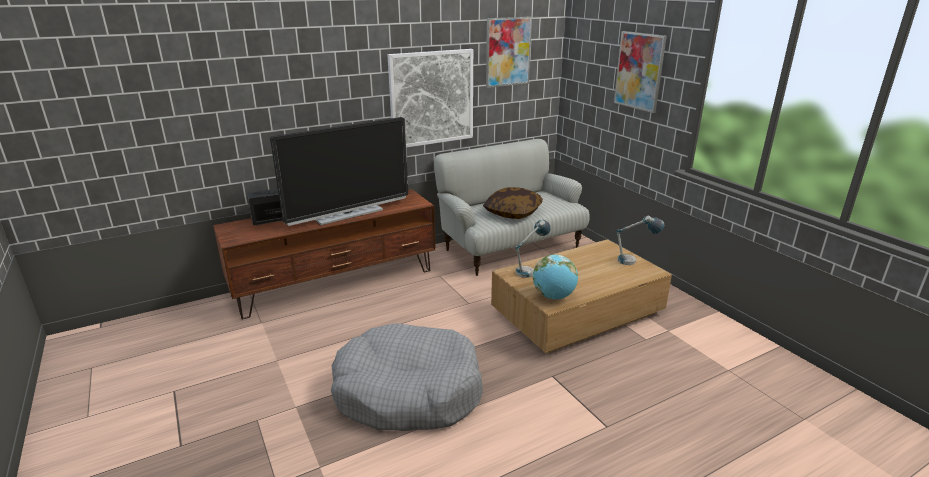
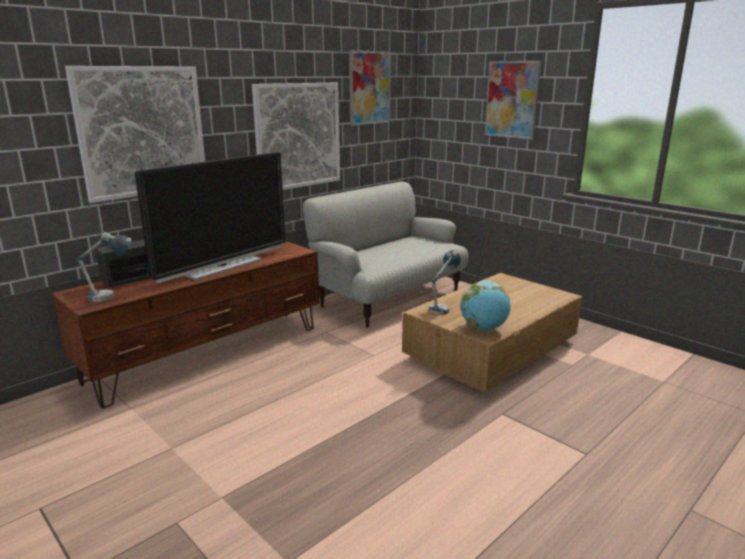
camera: 15 degrees left, 5 degrees down
(288, 98) = (142, 132): none -> picture
(408, 391) = (353, 456): grey dog bed -> none
(513, 212) = (395, 256): pillow -> none
(634, 262) = (540, 289): table lamp -> table lamp (111, 297)

